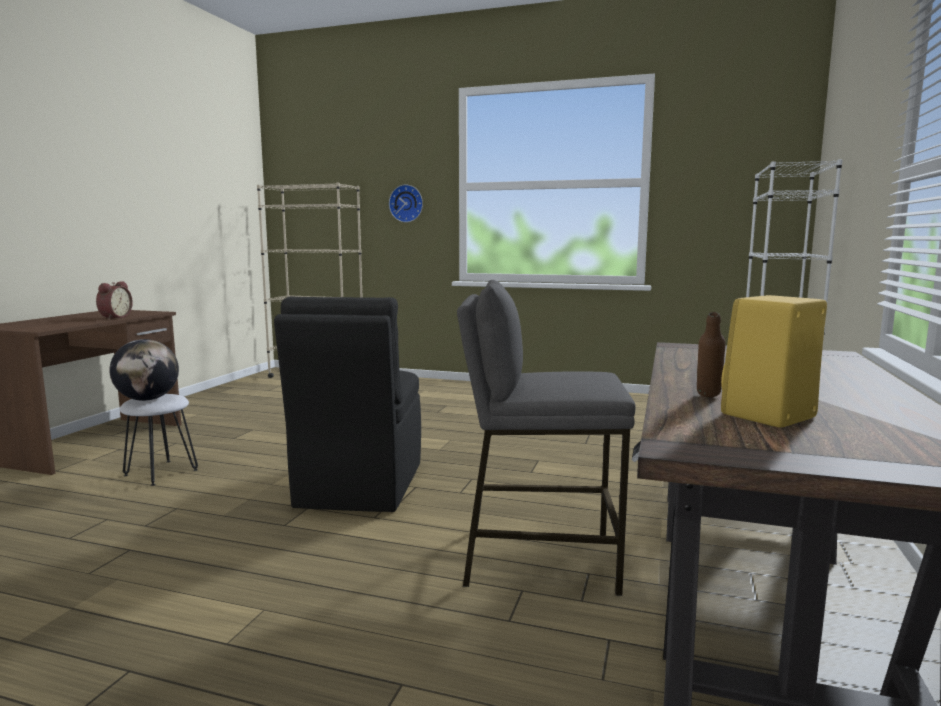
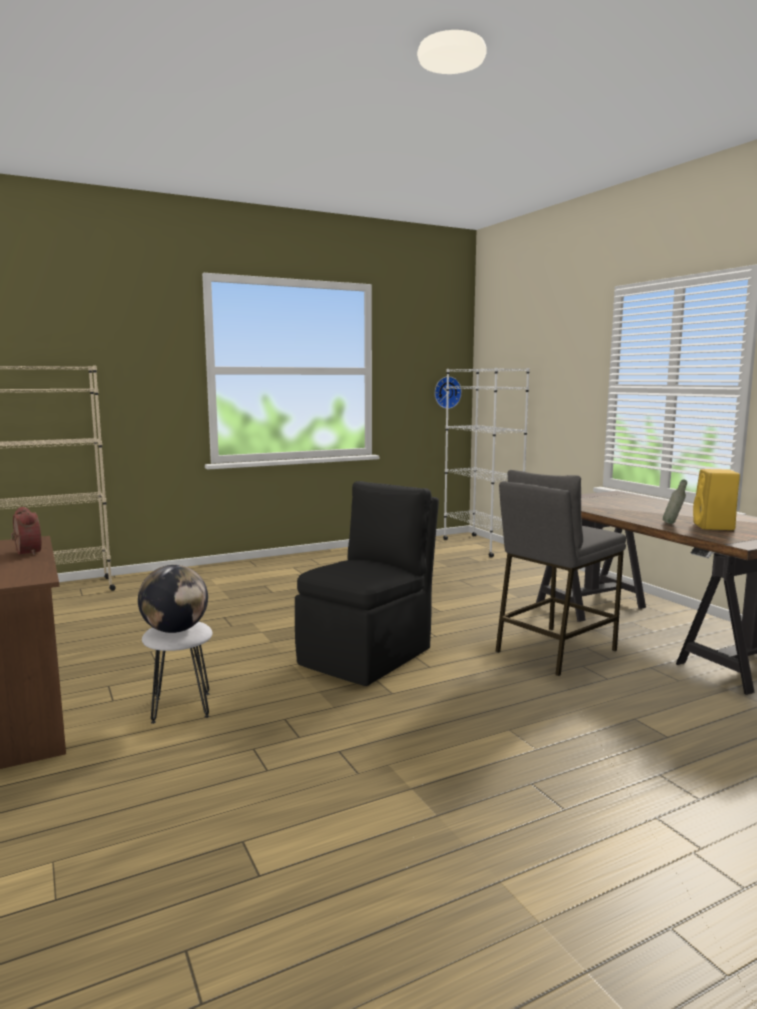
camera: 45 degrees left, 0 degrees up
(359, 486) = (368, 655): black chair -> black chair turned 105 degrees counterclockwise
(407, 203) = (148, 386): wall clock -> wall clock (446, 392)
(708, 398) = (673, 524): brown bottle -> grey bottle

